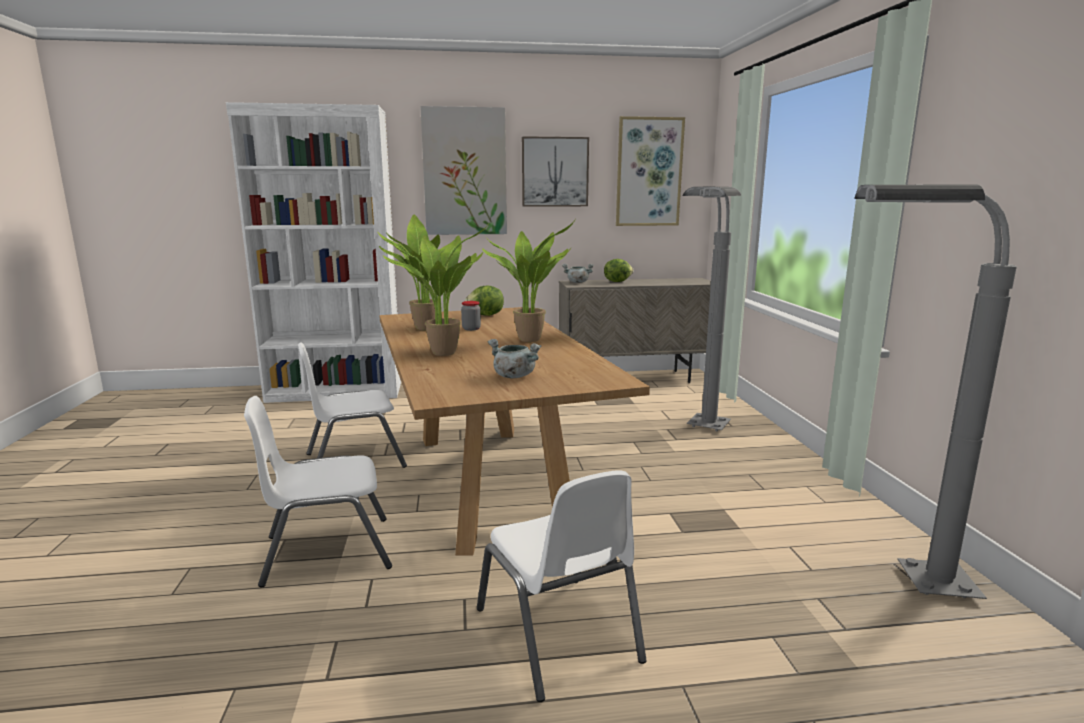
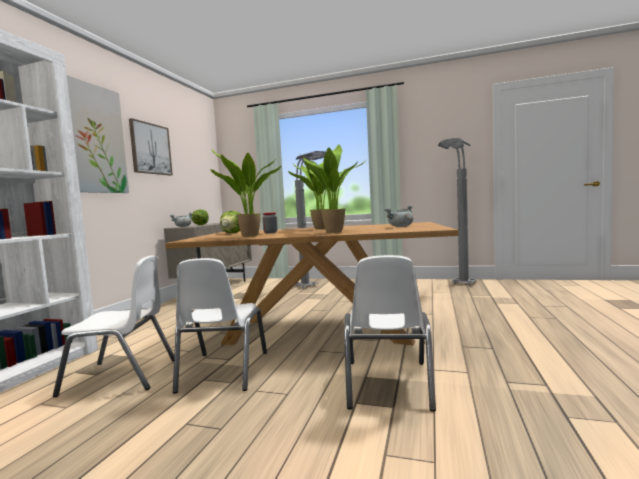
camera: 65 degrees left, 10 degrees down
(558, 635) = (496, 331): white chair -> white chair (121, 376)
(649, 172) = (195, 157): picture -> none

